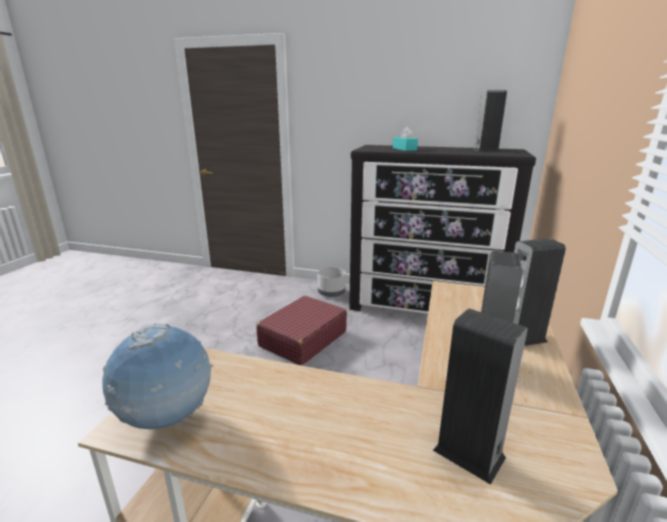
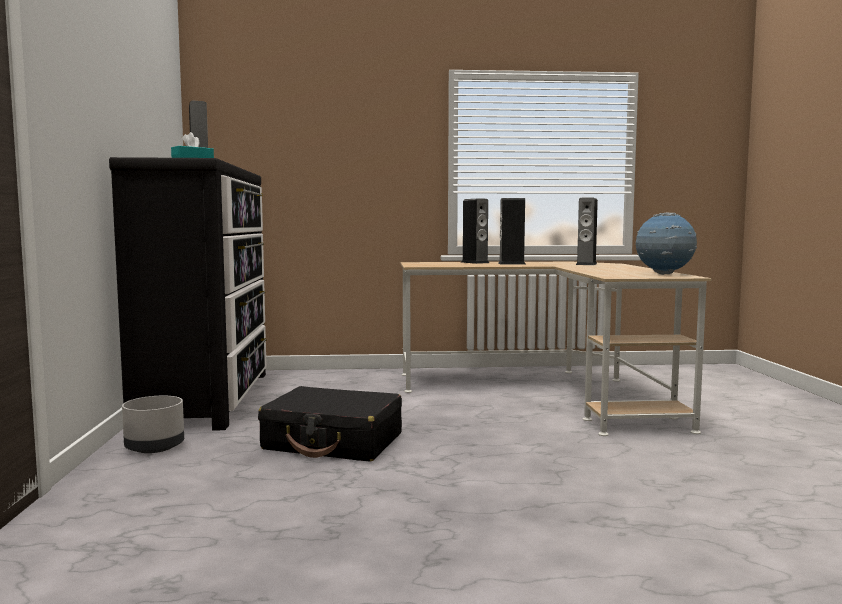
camera: 110 degrees left, 15 degrees down
(302, 339) = (333, 442): red suitcase -> black suitcase

